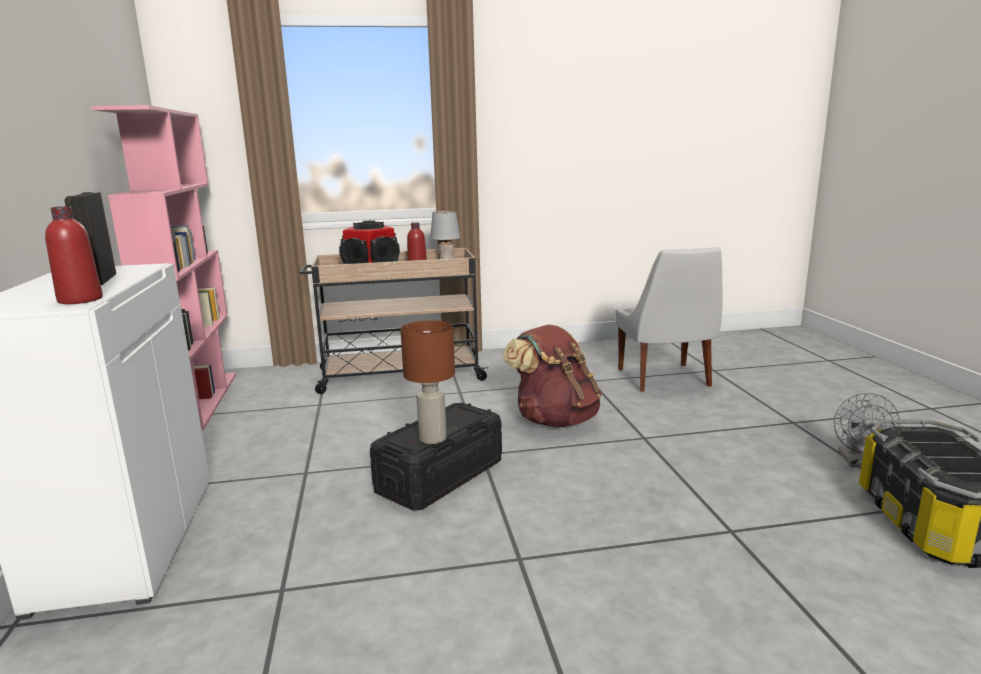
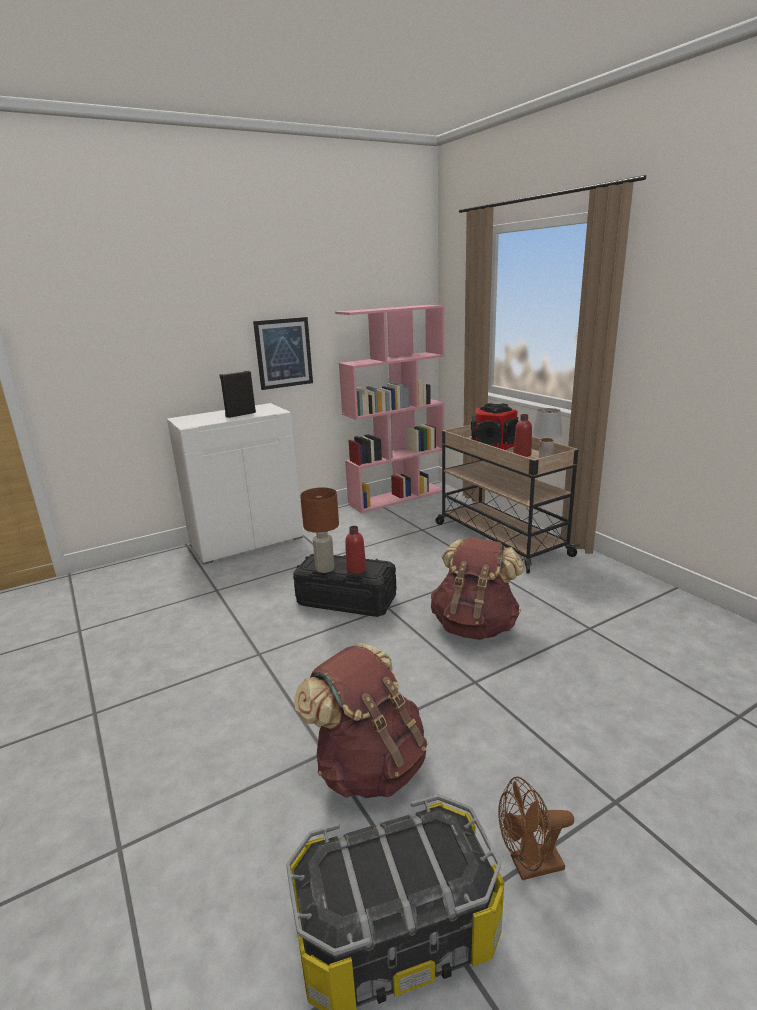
camera: 70 degrees right, 5 degrees up
(50, 172) = (283, 353): none -> picture
(80, 300) = (198, 423): red bottle -> red bottle (356, 569)
(665, 379) = (653, 677): white chair -> none
(753, 508) = (369, 766): none -> brown backpack
(857, 462) = (529, 866): grey fan -> brown fan

